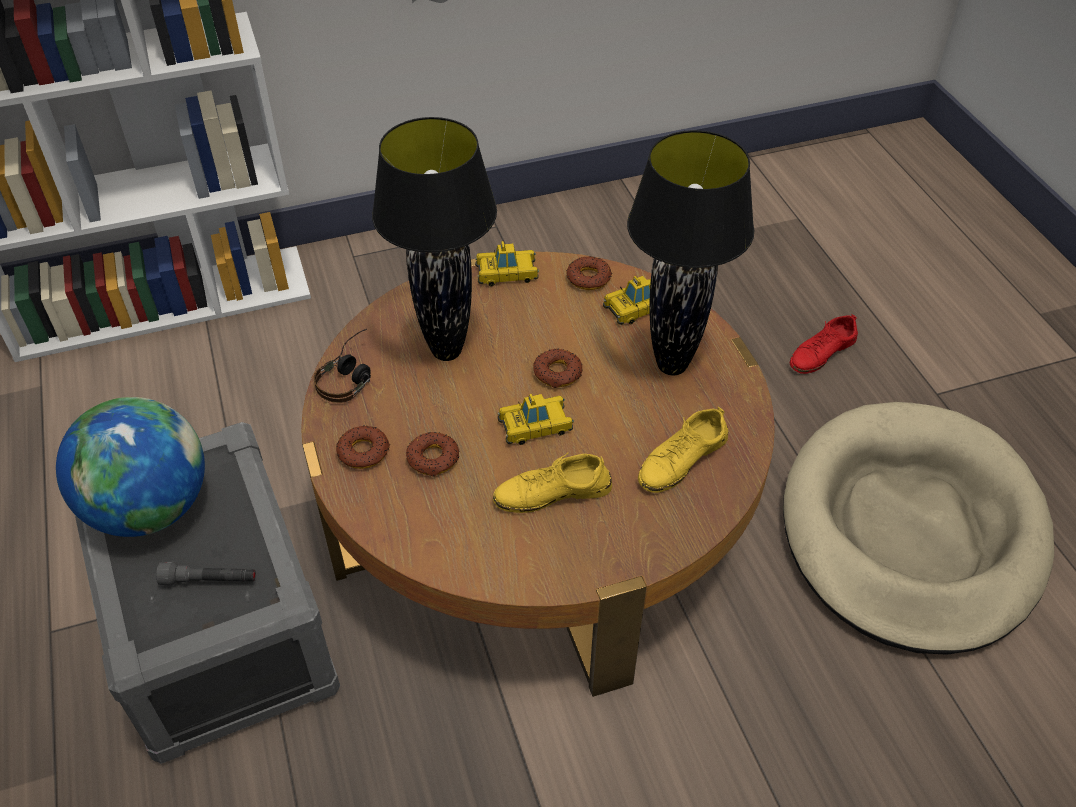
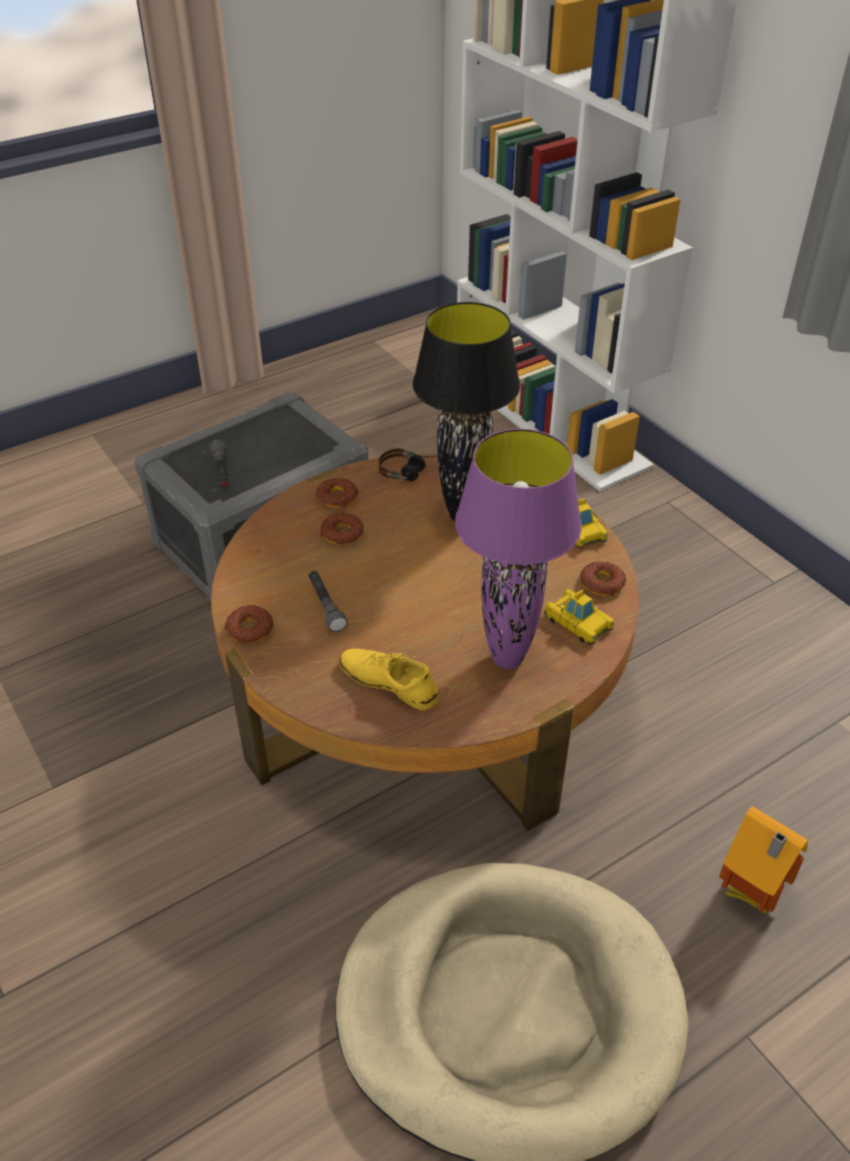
camera: 75 degrees right, 5 degrees down
(150, 508) = (274, 429): globe -> none
(535, 425) = (397, 583): toy car -> none
(552, 493) = (326, 606): yellow shoe -> grey flashlight
(557, 373) = (465, 585): donut -> donut (249, 629)
(673, 366) = (507, 660): black table lamp -> purple table lamp
(821, 353) = (749, 897): red shoe -> toy house

